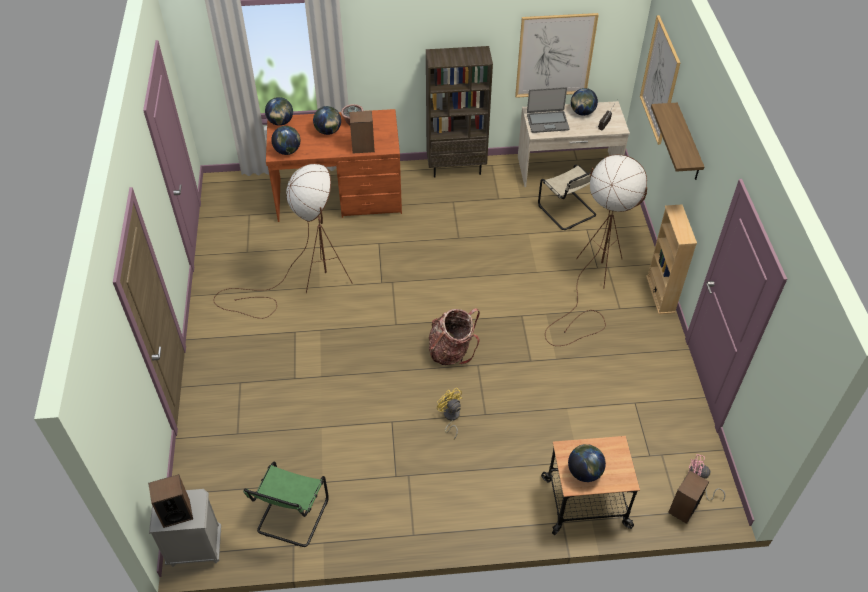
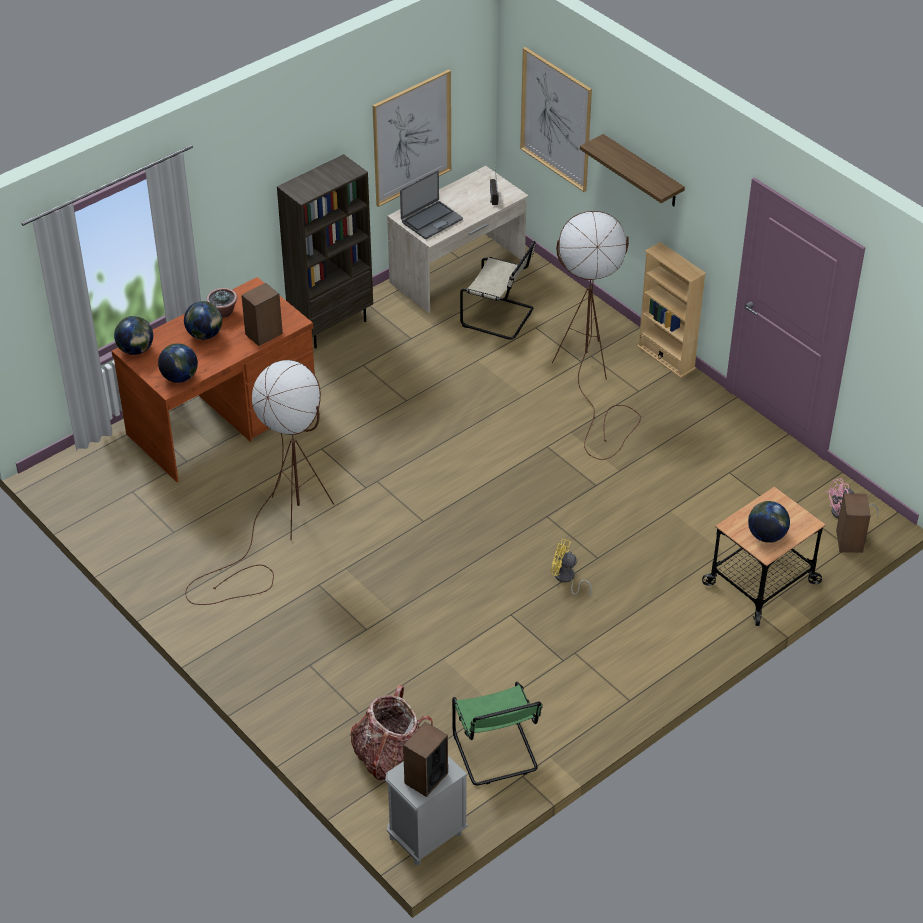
camera: 35 degrees left, 5 degrees down
(451, 351) = (507, 516): backpack -> backpack (387, 757)
(582, 112) = (459, 194): globe -> none

